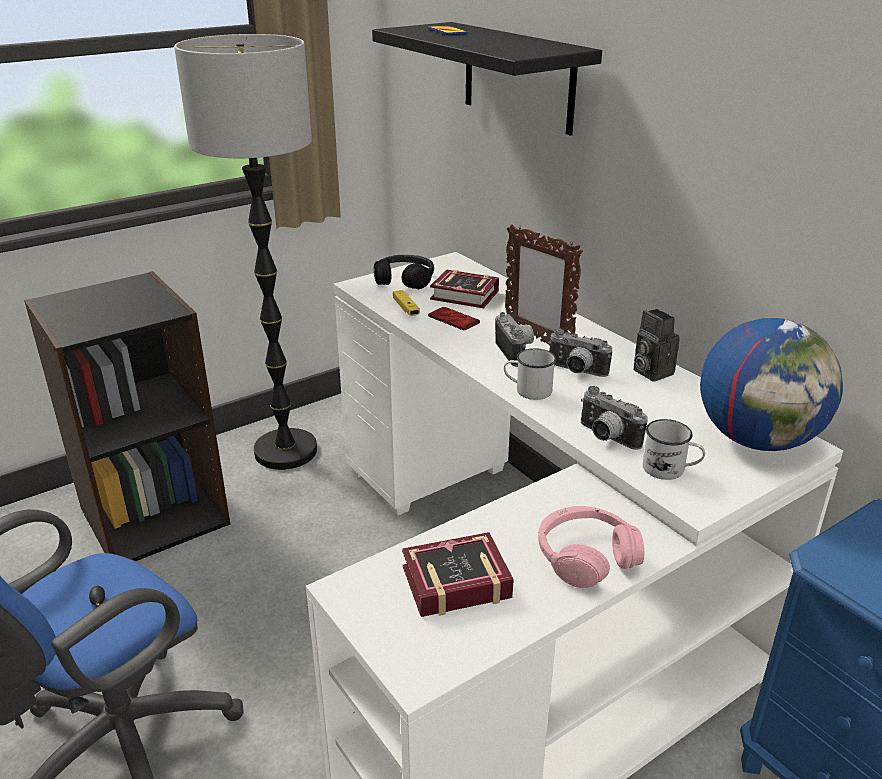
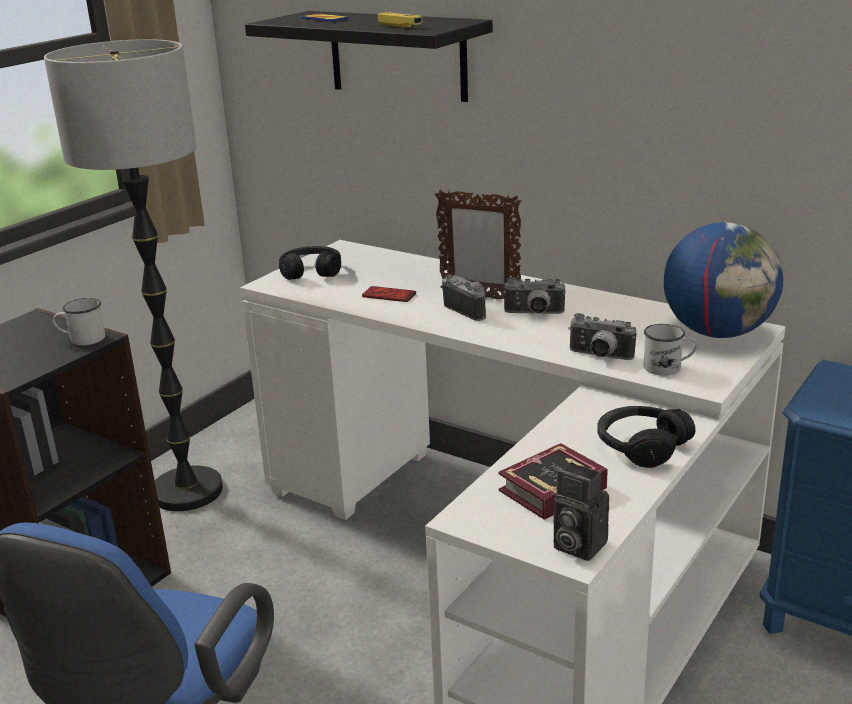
camera: 20 degrees left, 5 degrees down
(406, 309) = (334, 295): yellow game controller -> yellow game controller (400, 26)
(466, 296) = (384, 274): book -> none
(528, 390) = (505, 336): white mug -> white mug (82, 339)
(586, 556) = (641, 446): pink headphones -> black headphones
(650, 371) = (596, 302): camera -> camera (576, 545)

